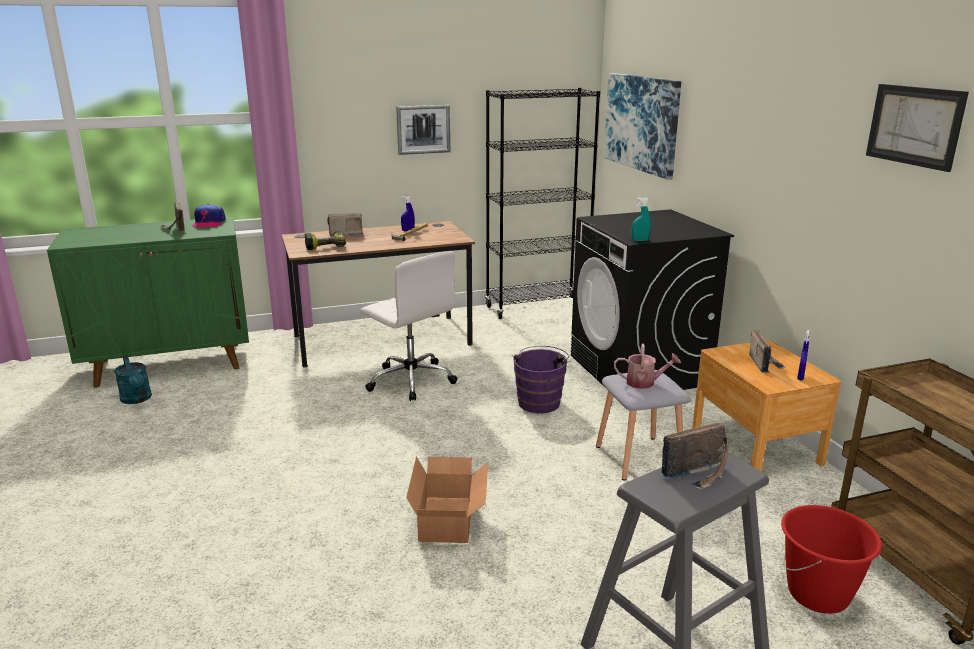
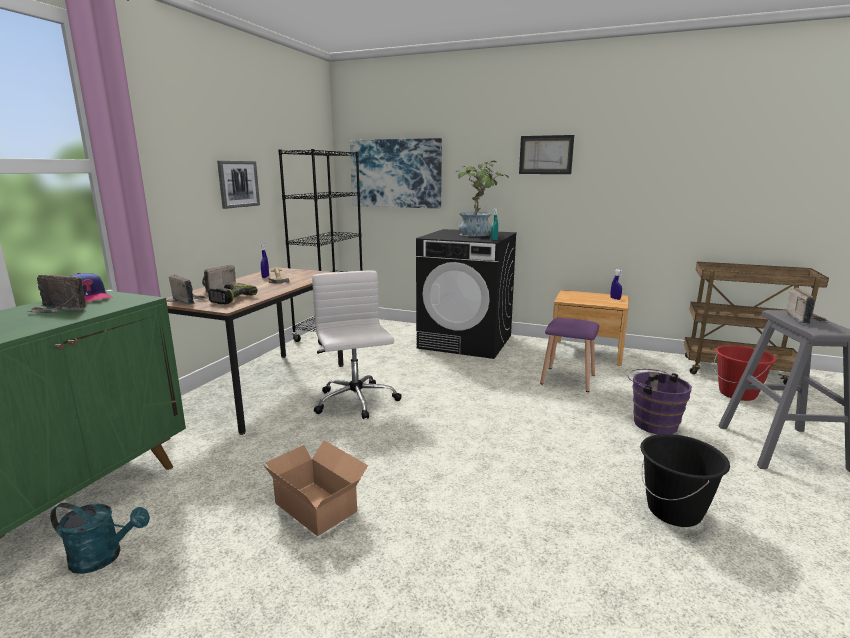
camera: 50 degrees left, 5 degrees down
(407, 597) = (674, 511): none -> black bucket
(410, 380) = (356, 402): white office chair -> white office chair turned 105 degrees counterclockwise
(450, 518) = (581, 458): cardboard box -> cardboard box (317, 505)
(540, 401) = (461, 377): purple bucket -> purple bucket (652, 423)
(640, 458) = (569, 379): grey stool -> purple stool
(644, 383) = (575, 323): watering can -> none
(661, 228) = (478, 235): none -> potted plant
(764, 364) = (590, 298): radio -> radio (188, 300)
(914, 126) = (660, 142): picture -> picture (546, 155)

